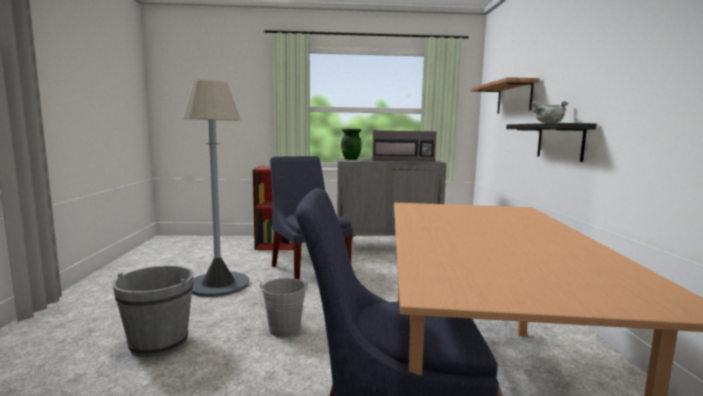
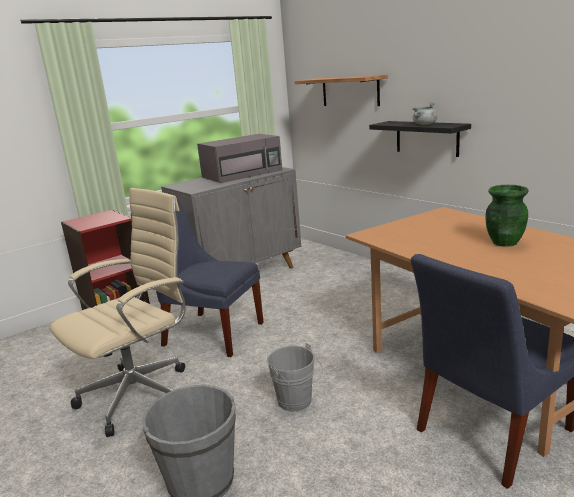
camera: 35 degrees left, 10 degrees up
(218, 284) = (141, 393): grey floor lamp -> beige office chair
(351, 159) = (189, 186): green vase -> green vase (504, 242)

